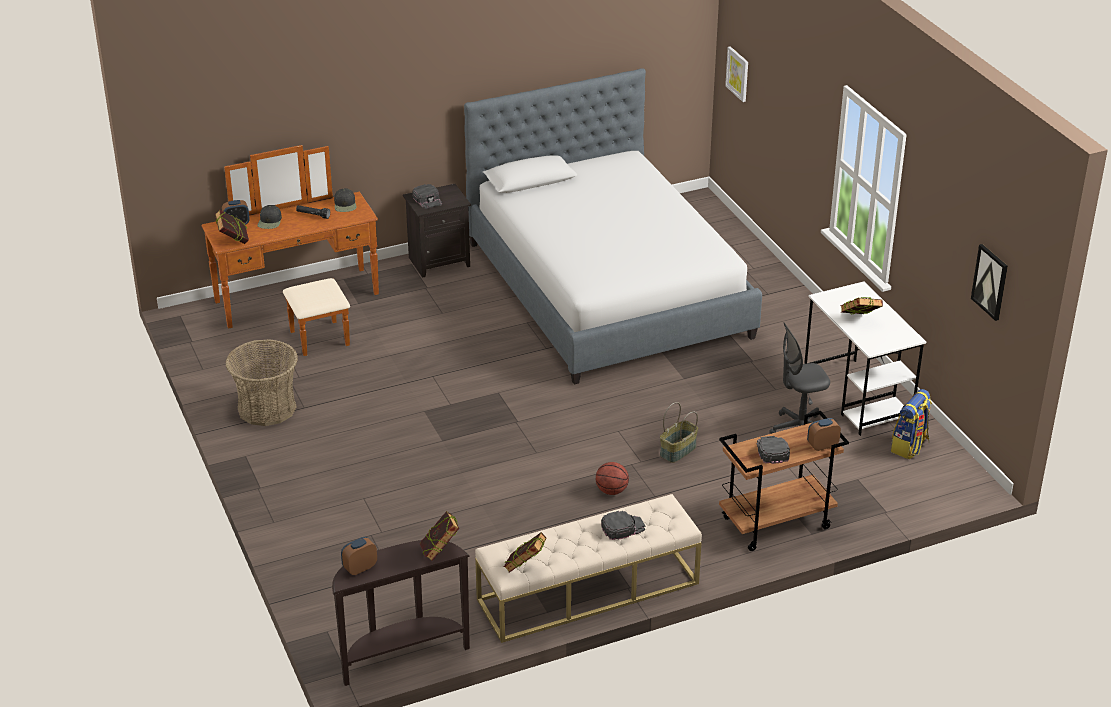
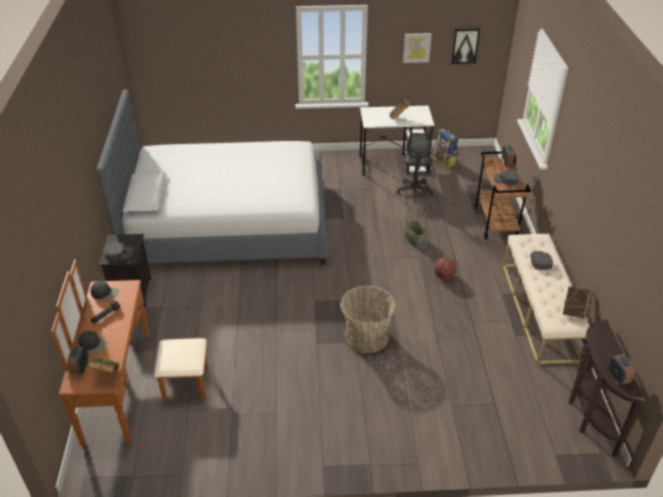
camera: 70 degrees left, 5 degrees up
(267, 408) = (264, 438): basket -> basket (366, 336)
(440, 552) = (603, 332): book -> none
(738, 73) = (162, 62): picture -> picture (417, 47)

